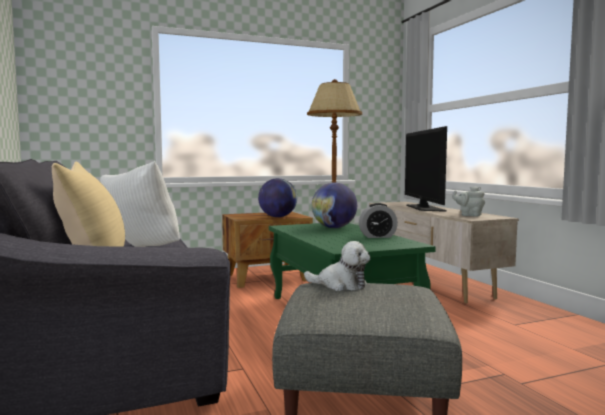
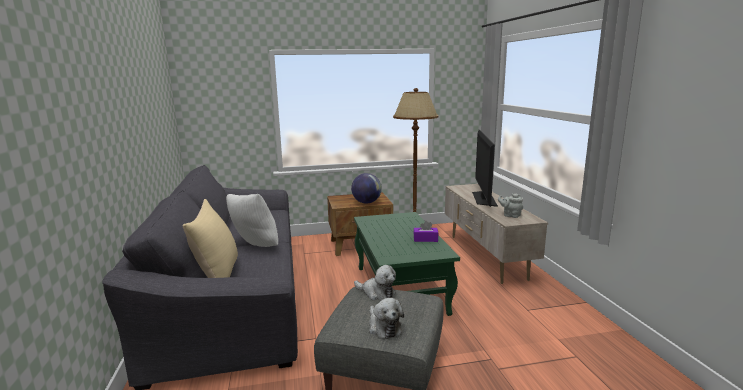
camera: 10 degrees right, 10 degrees up
(334, 227) = (400, 222): globe -> none
(376, 312) = (383, 327): none -> plush toy
(377, 236) = (425, 239): alarm clock -> purple tissue box

